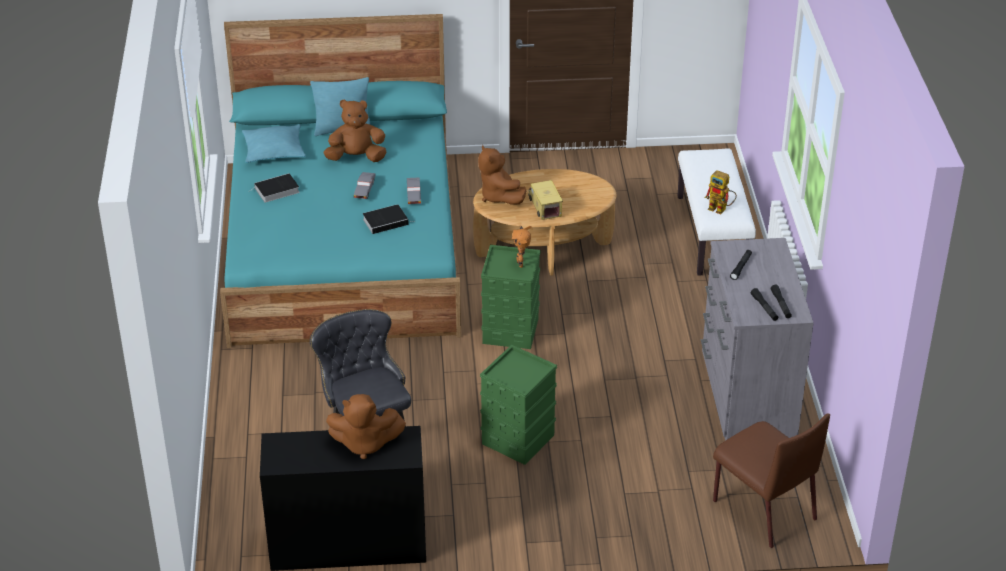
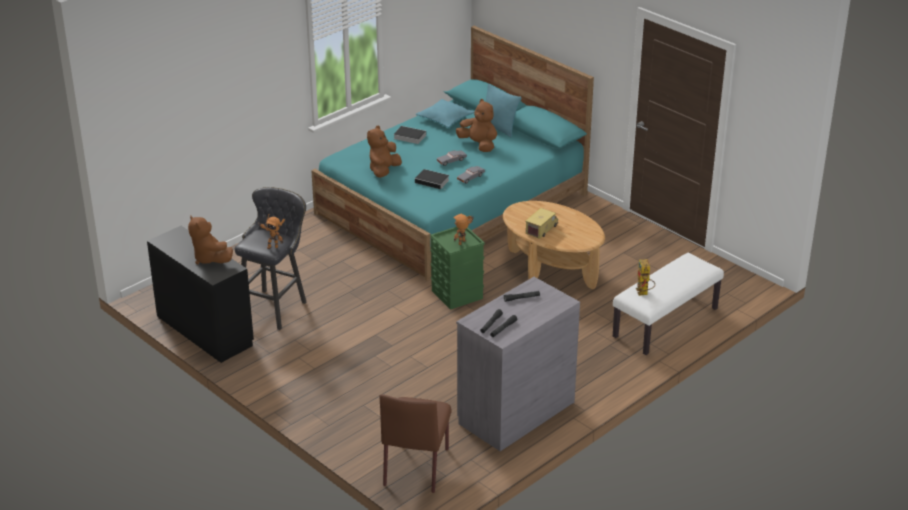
camera: 50 degrees right, 5 degrees down
(388, 388) = (272, 247): none -> toy robot
(499, 197) = (527, 210): brown plush toy -> brown plush toy (384, 171)
(518, 440) = (362, 344): green storage box -> none

